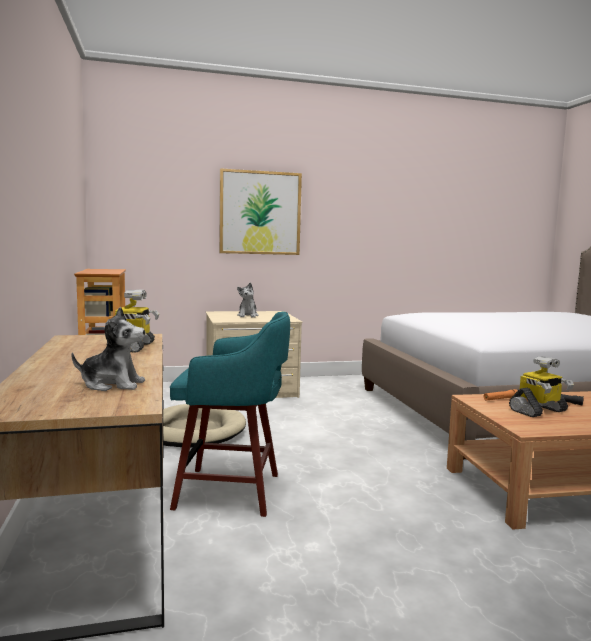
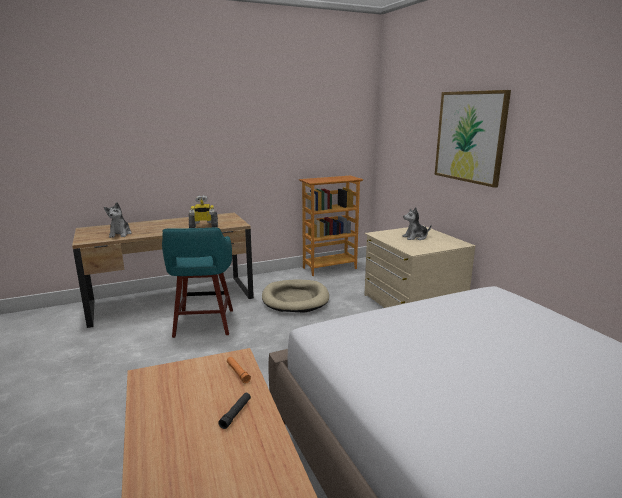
camera: 80 degrees right, 10 degrees up
(538, 411) = (197, 391): toy robot -> none

